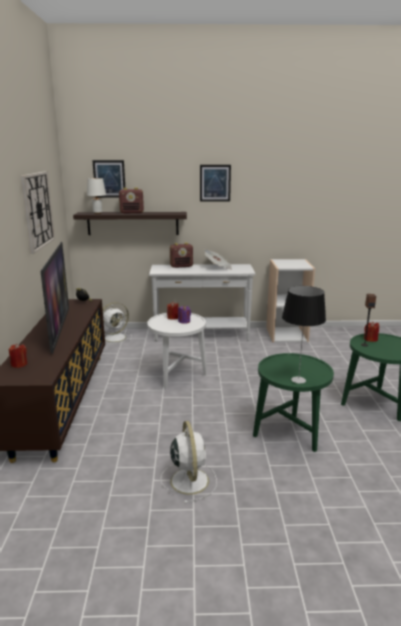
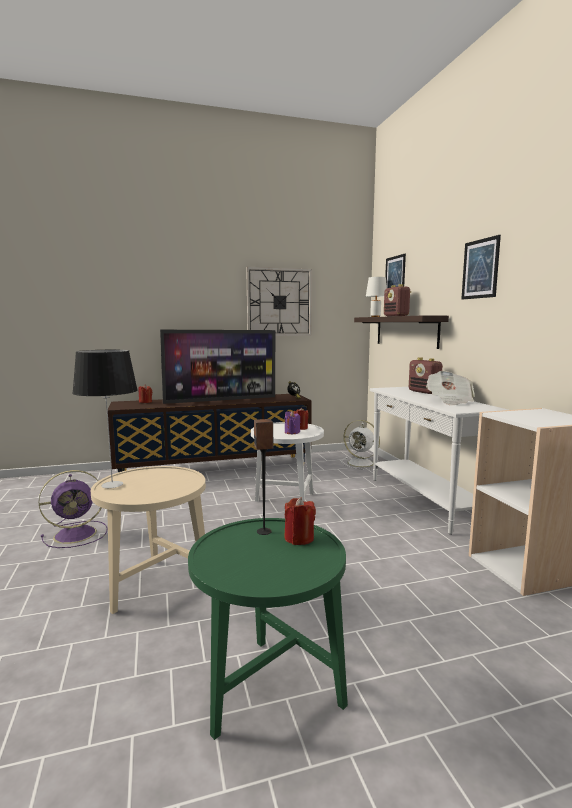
camera: 75 degrees right, 10 degrees down
(189, 479) = (77, 534): white fan -> purple fan
(290, 435) = (156, 588): green side table -> beige side table

